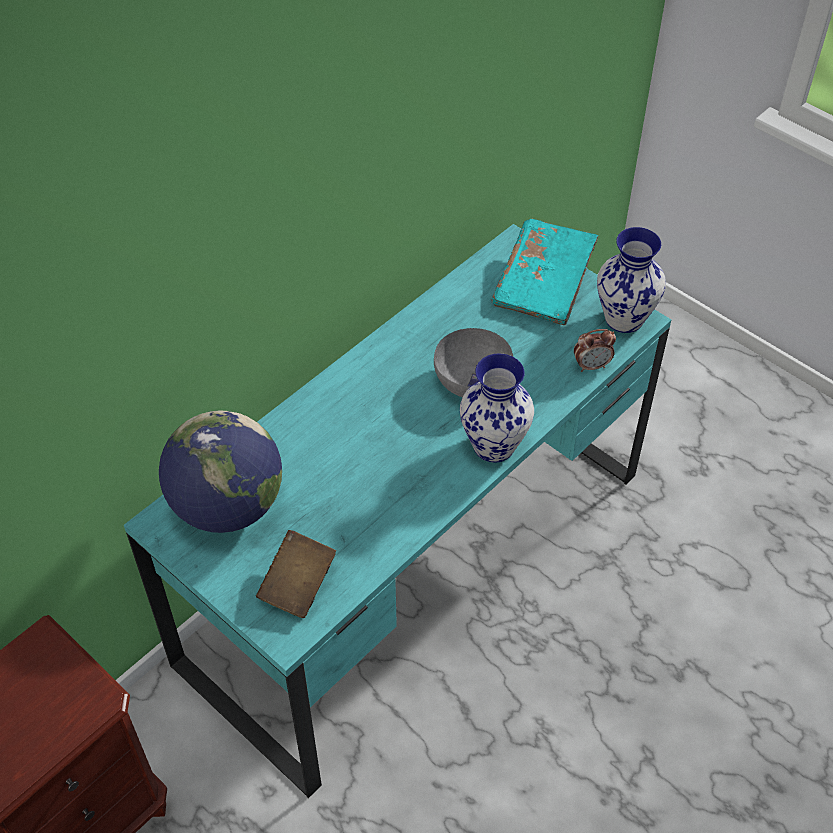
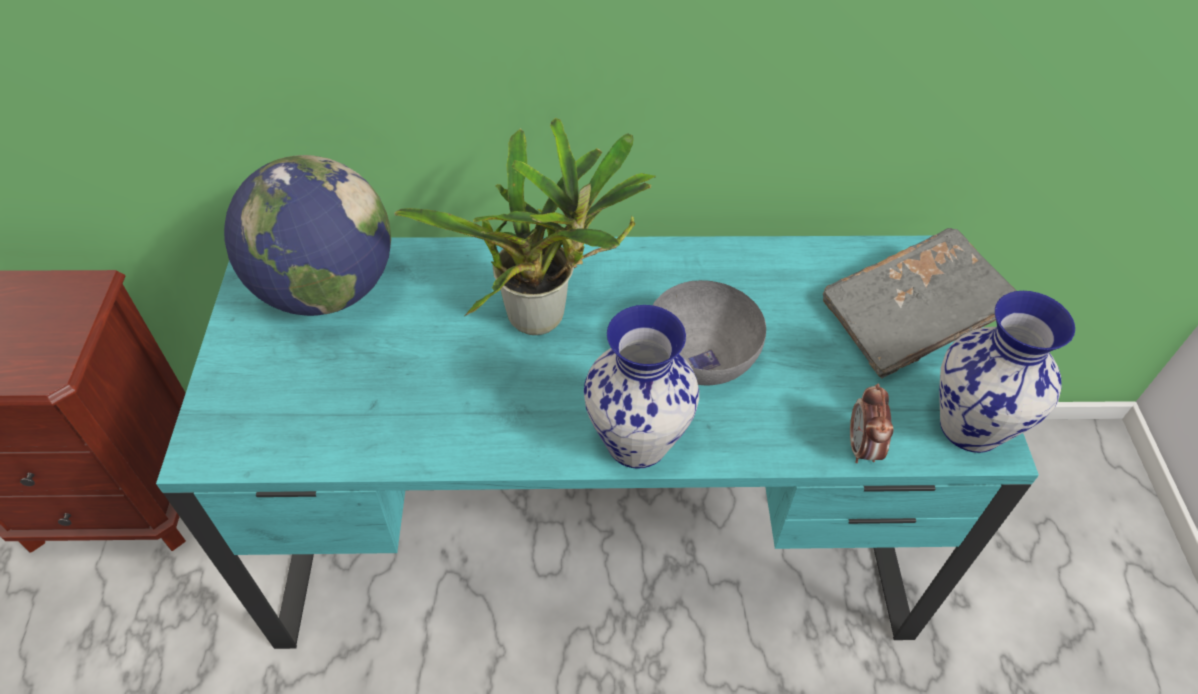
camera: 45 degrees right, 0 degrees up
(298, 585) = (278, 412): brown book -> none
(370, 423) = (545, 317): none -> potted plant
(544, 284) = (910, 319): turquoise book -> grey book
(592, 366) = (862, 448): alarm clock -> alarm clock turned 60 degrees clockwise

